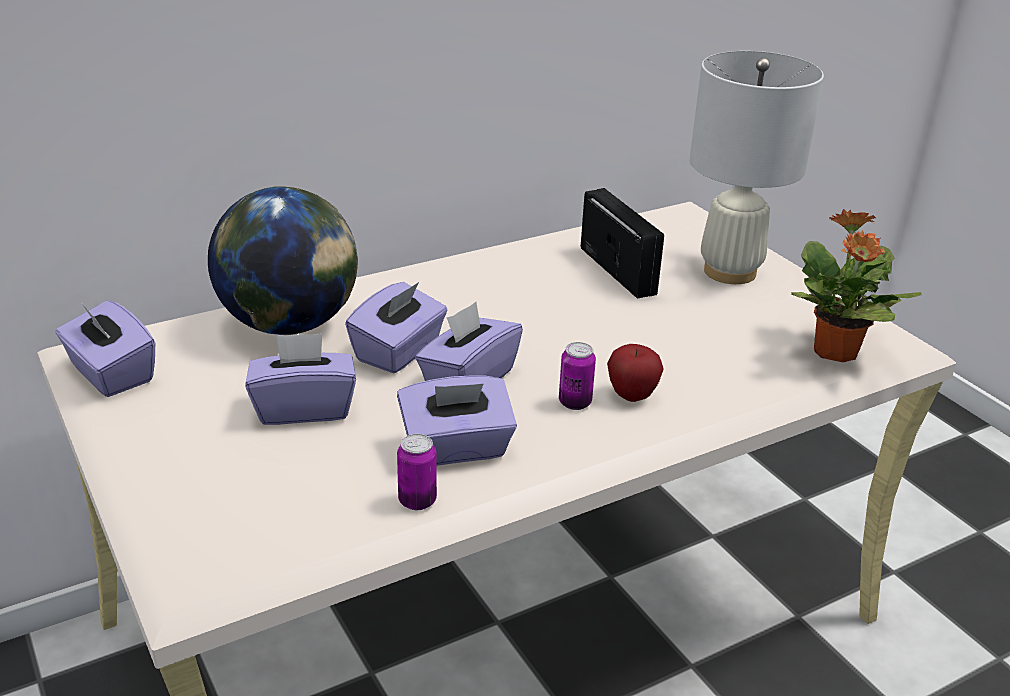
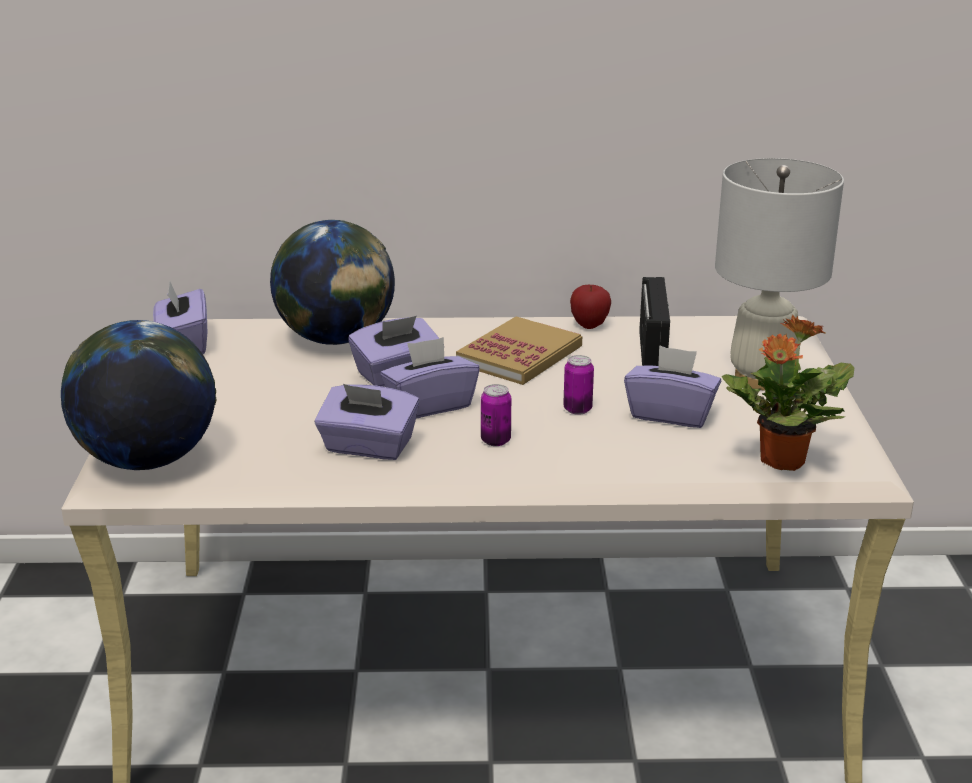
camera: 30 degrees right, 5 degrees down
(218, 545) = (148, 460): none -> globe
(304, 408) = (288, 395): purple tissue box -> purple tissue box (671, 414)
(417, 501) = (303, 471): can -> can (577, 409)
(497, 299) = (519, 355): none -> book
(631, 396) = (549, 447): apple -> apple (589, 326)

